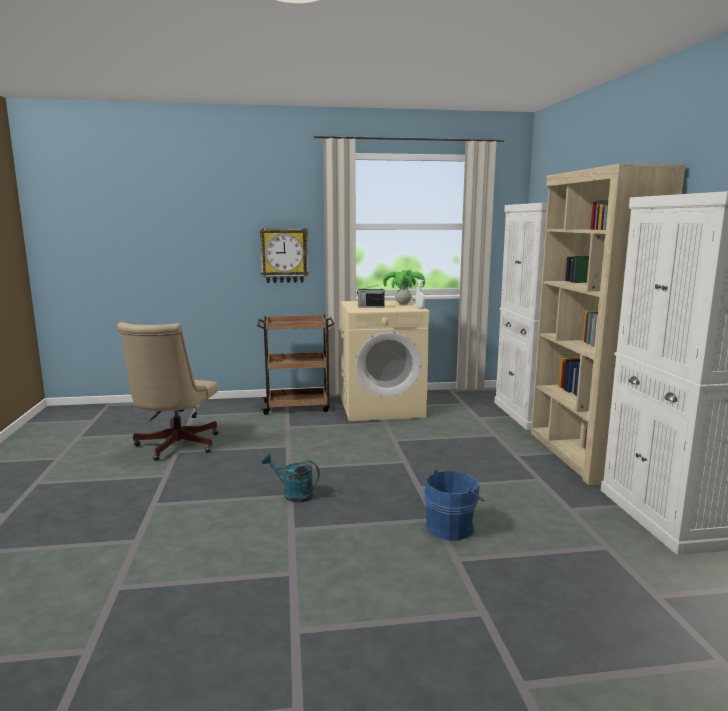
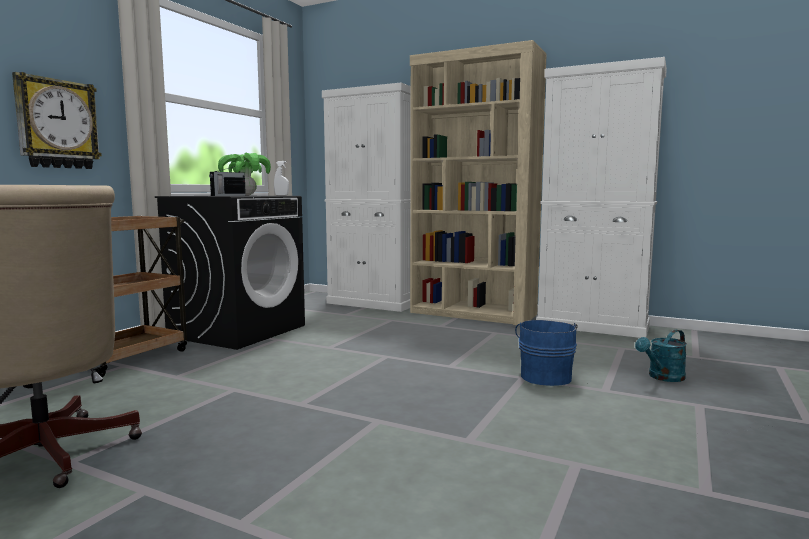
camera: 55 degrees left, 5 degrees down
(293, 494) = (379, 418): turquoise watering can -> turquoise watering can (662, 377)
(382, 408) = (238, 331): beige washing machine -> black washing machine

